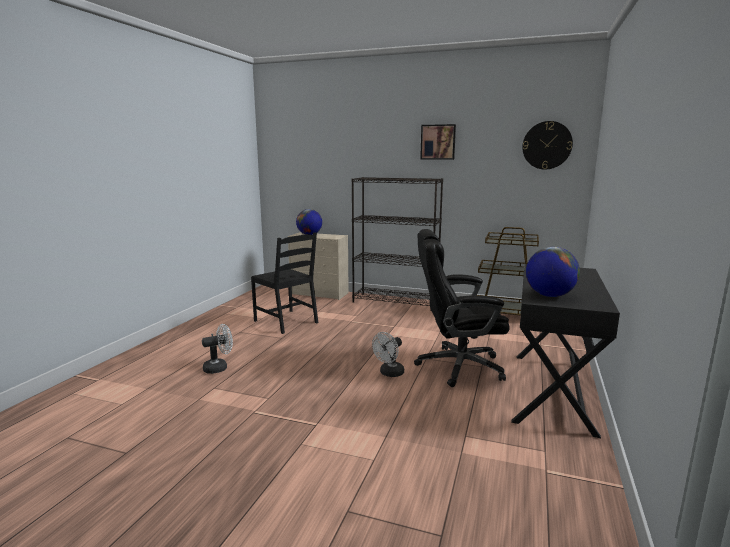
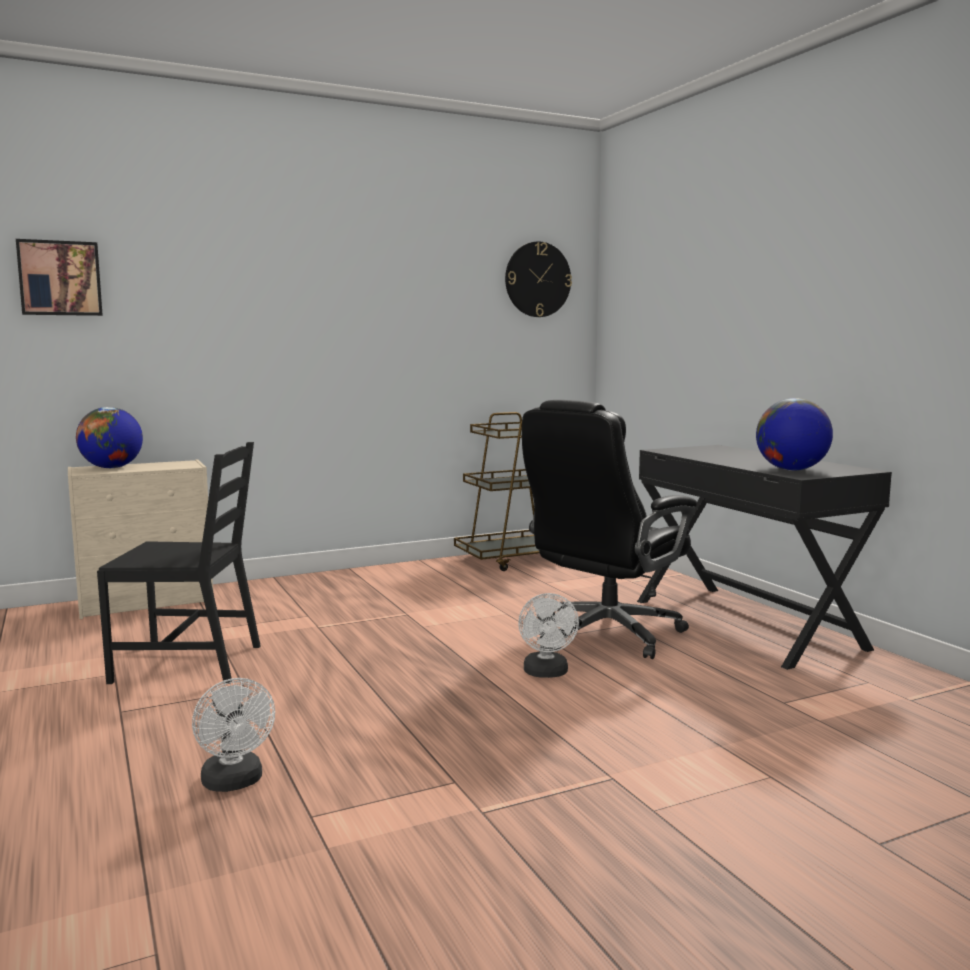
camera: 45 degrees left, 5 degrees down
(219, 368) = (234, 783): white fan -> white fan turned 135 degrees clockwise
(396, 301) = (326, 580): black bookcase -> none
(438, 142) = (372, 267): picture -> picture (60, 278)

